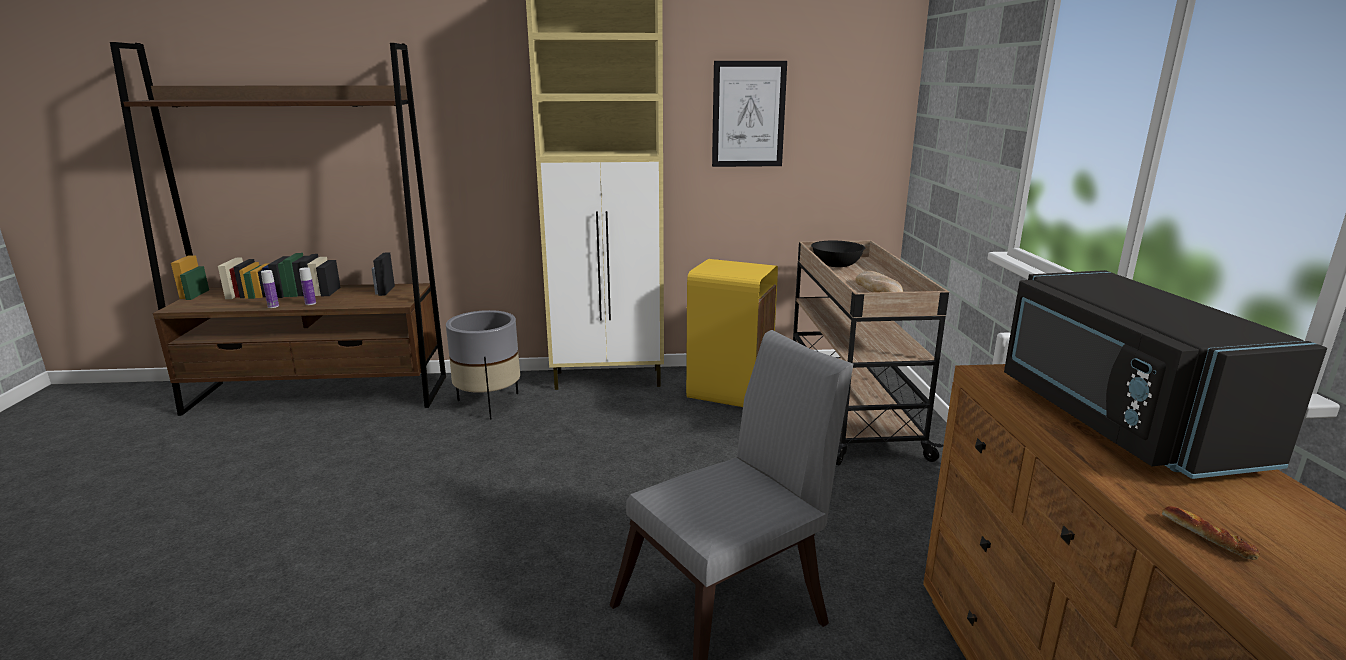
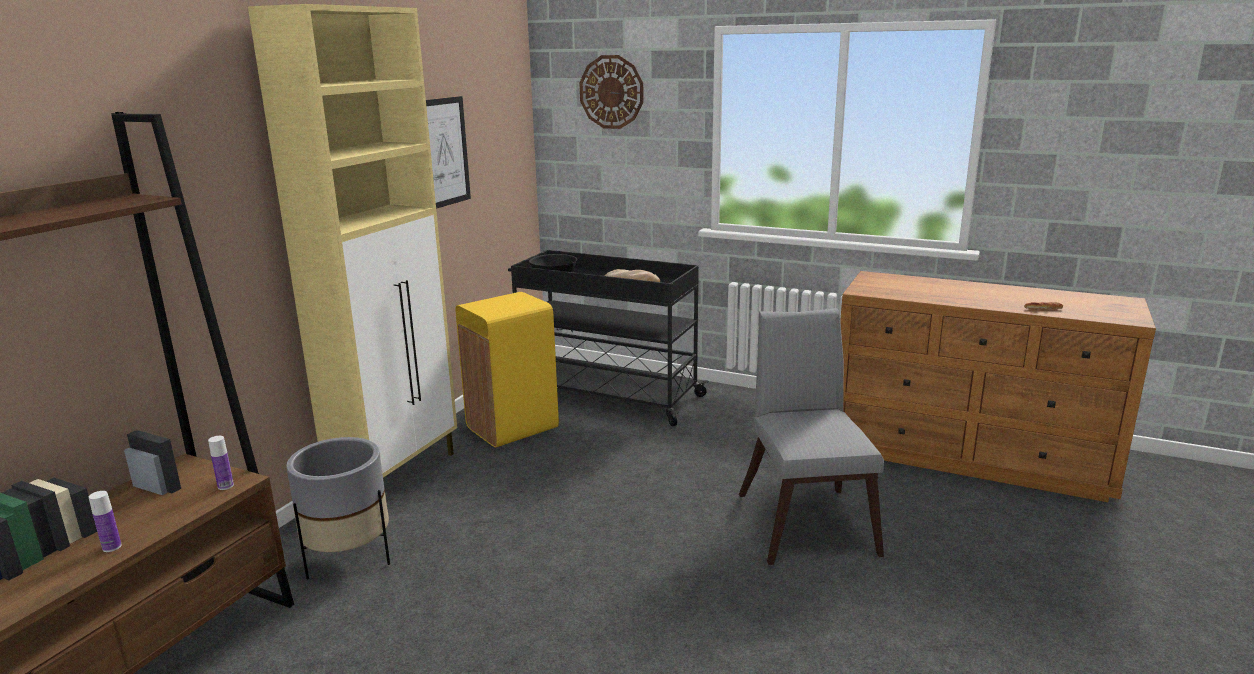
camera: 60 degrees left, 0 degrees up
(273, 306) = (64, 581): bottle -> bottle (225, 486)
(849, 411) = (605, 395): beige cart -> black cart
(966, 63) = (611, 92): none -> wall clock
(1116, 420) = (933, 288): black microwave -> none

